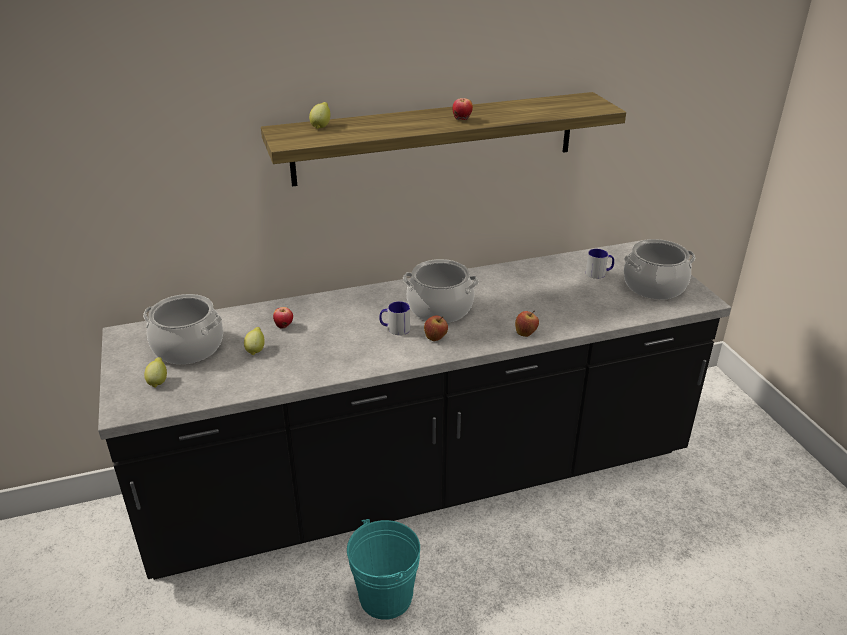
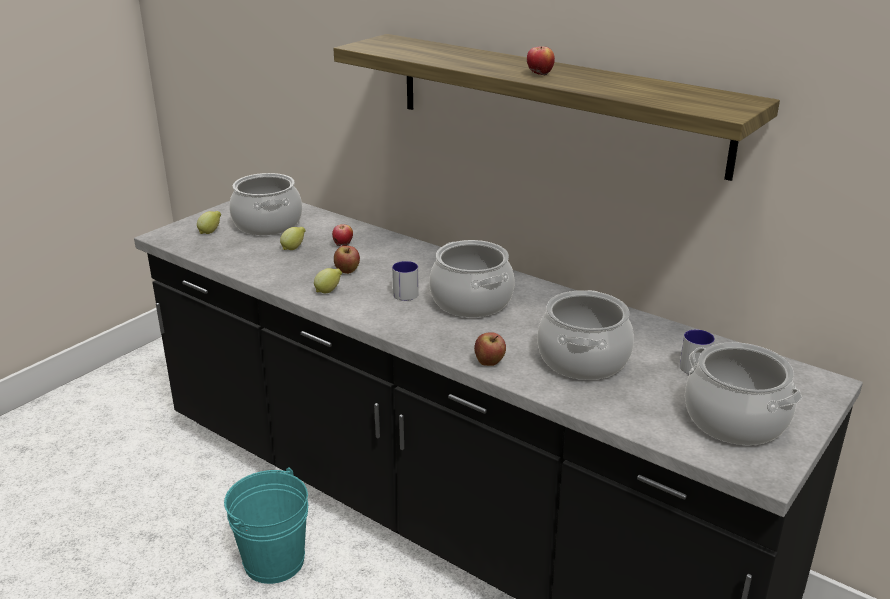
camera: 55 degrees right, 5 degrees down
(321, 126) = (420, 45): lemon -> lemon (328, 291)
(436, 338) = (413, 317): apple -> apple (347, 271)
(553, 301) = (582, 359): none -> cooking pot

